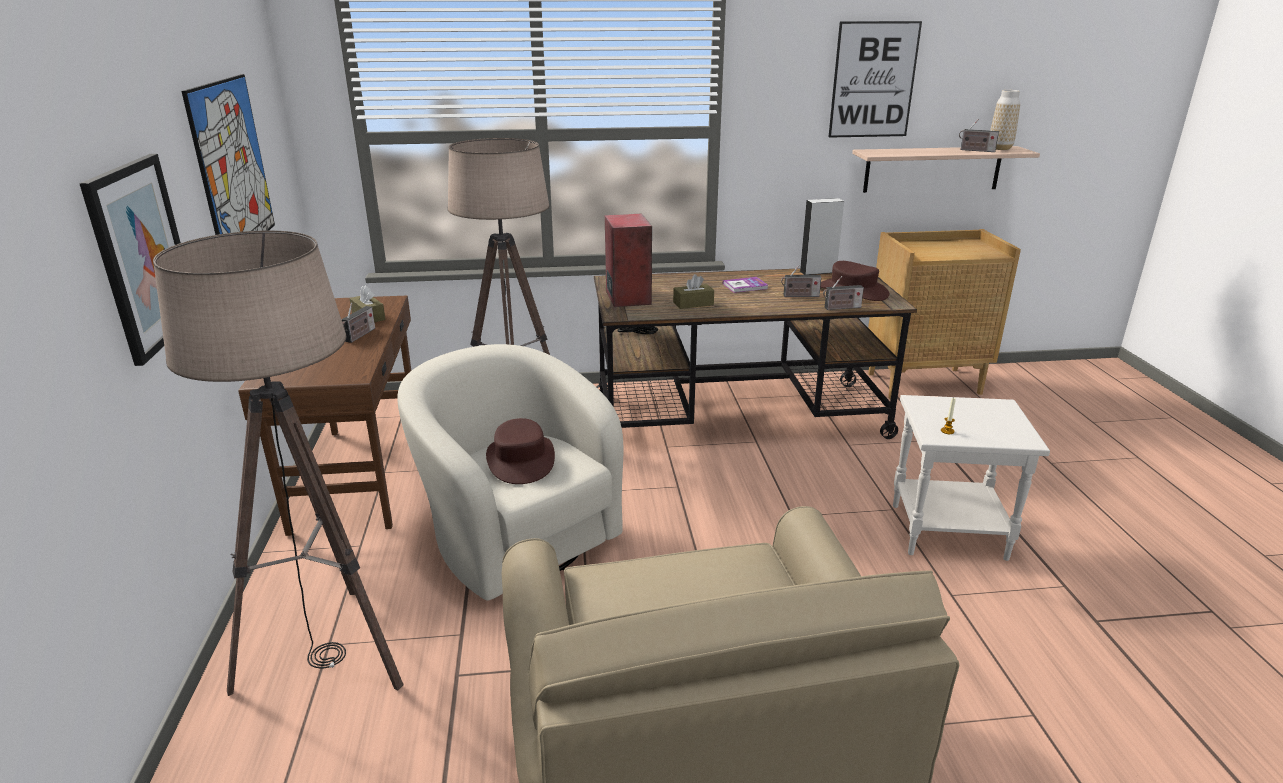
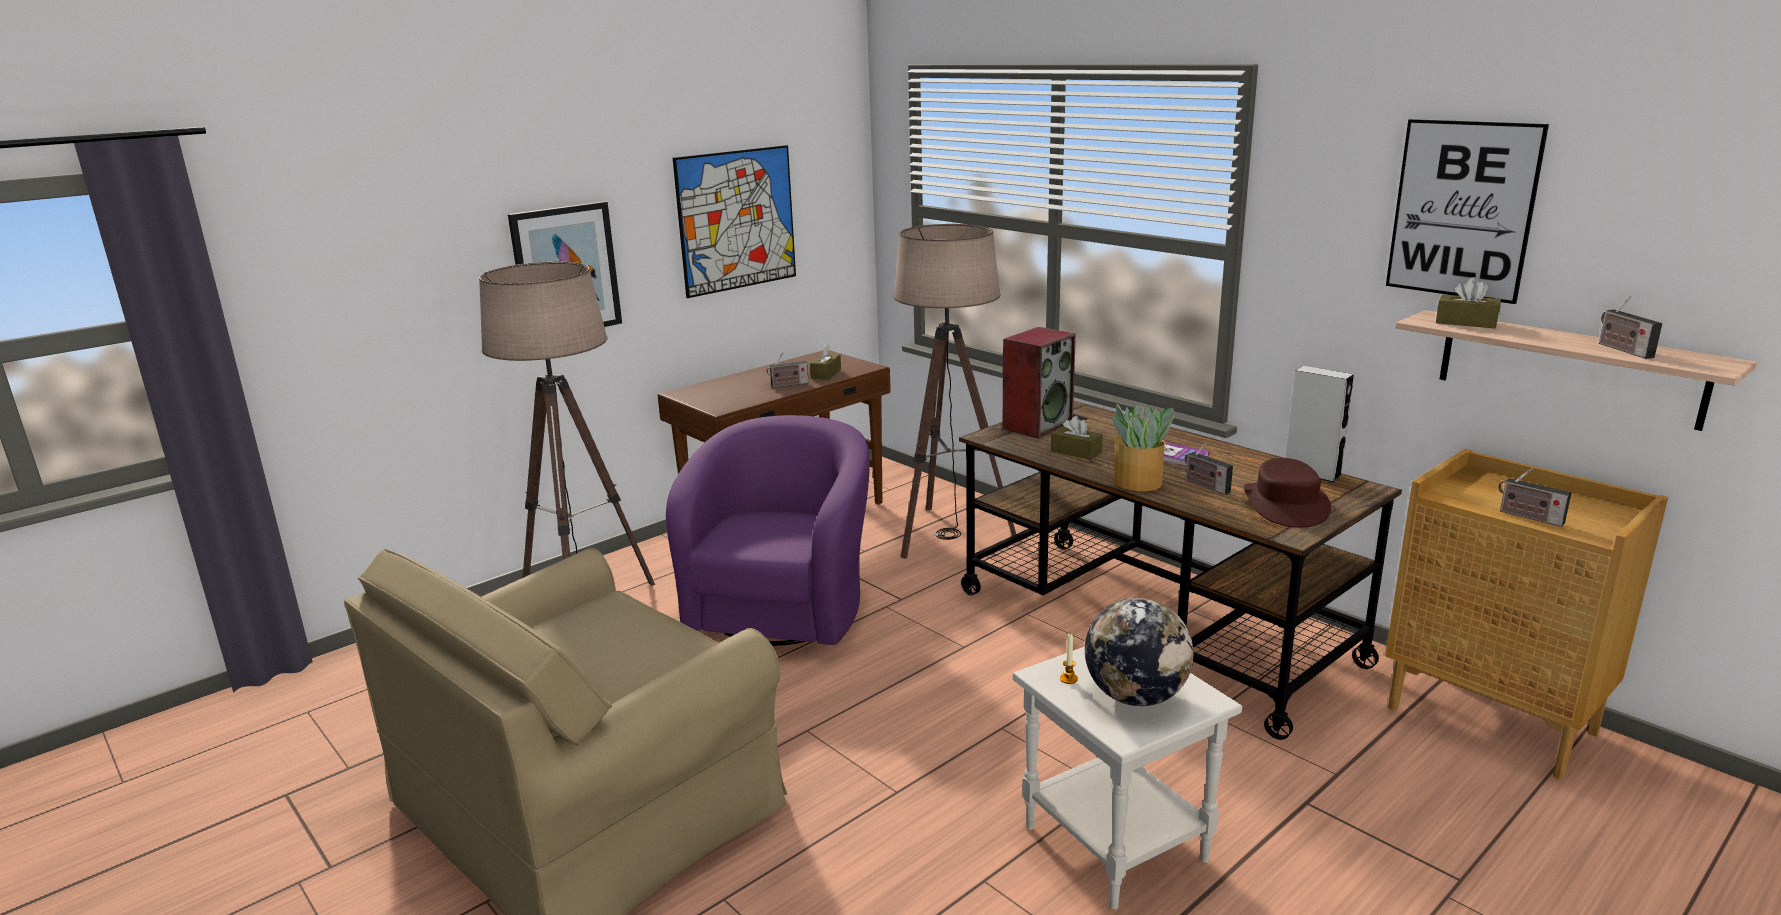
camera: 55 degrees right, 5 degrees down
(515, 538) = (785, 609): beige armchair -> purple armchair
(520, 460) = (774, 527): brown hat -> none
(770, 307) = (1138, 482): none -> potted plant
(841, 308) = (1212, 513): radio -> radio (1528, 517)
(890, 151) = (1466, 322): none -> brown tissue box
(984, 421) = (1135, 696): none -> globe
(999, 148) = (1689, 356): vase -> none

